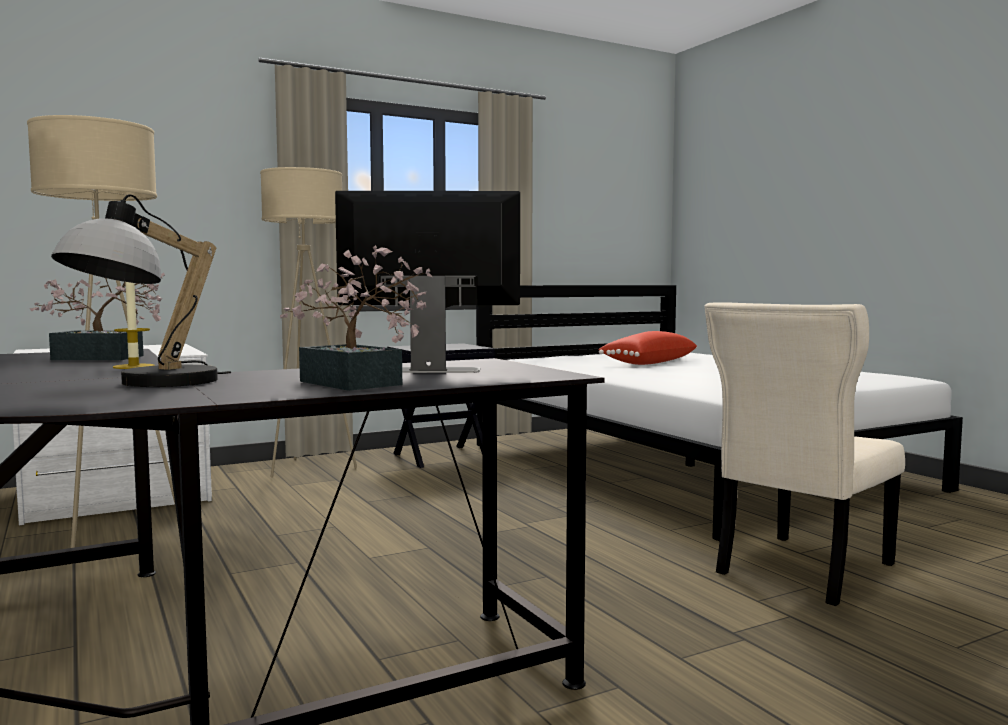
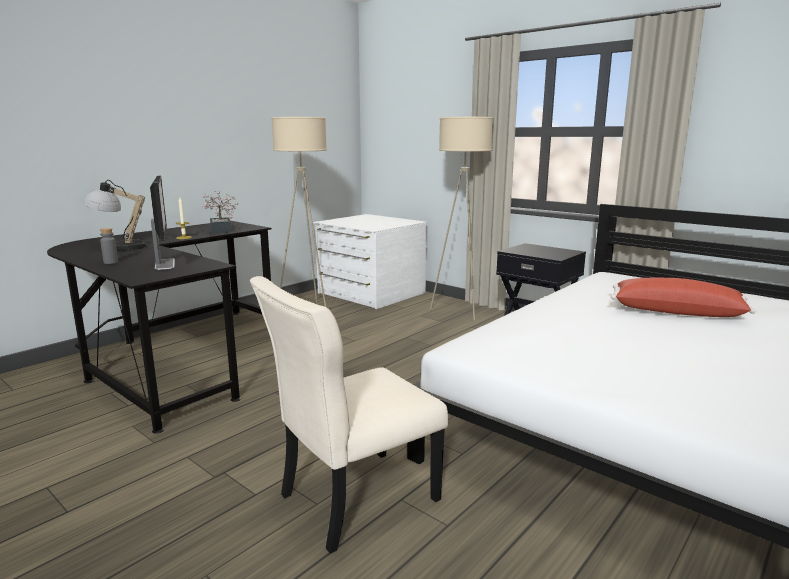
camera: 70 degrees right, 10 degrees up
(356, 384) = (111, 262): potted plant -> grey bottle
(800, 570) = (353, 499): beige chair -> beige chair turned 60 degrees counterclockwise

